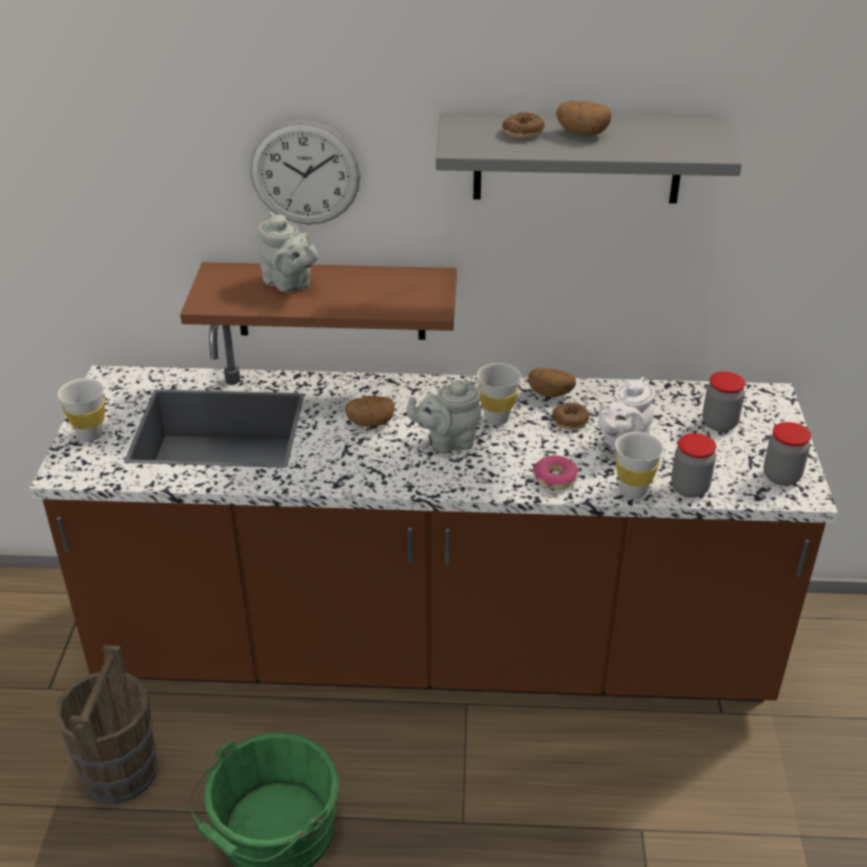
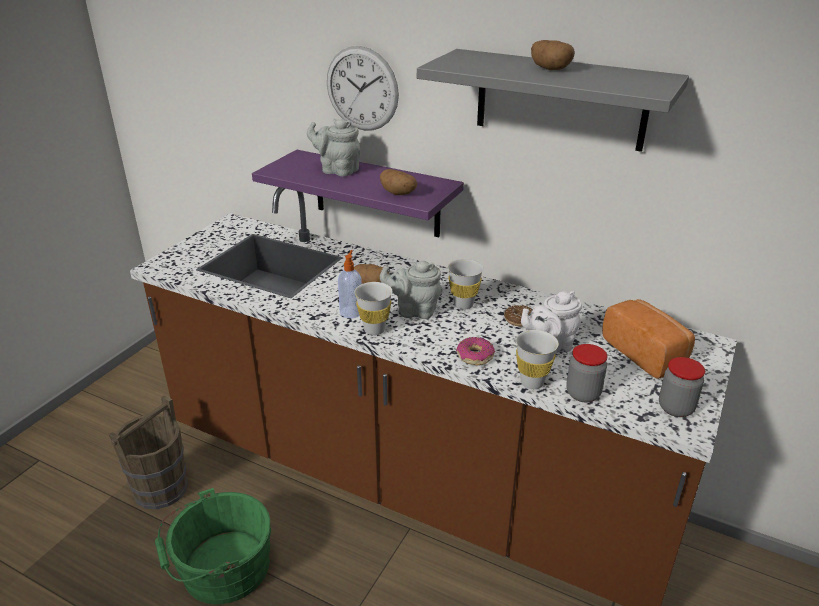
camera: 25 degrees right, 5 degrees down
(90, 435) = (192, 249): white cup -> white cup (374, 330)
(289, 284) = (337, 170): grey teapot -> grey teapot turned 135 degrees clockwise
(331, 301) = (376, 194): brown shelf -> purple shelf
(376, 464) = (351, 311): none -> soap dispenser
(523, 133) = (502, 63): donut -> none
(551, 394) = (519, 298): potato -> potato (399, 193)
(719, 423) = (646, 353): jar -> bread

